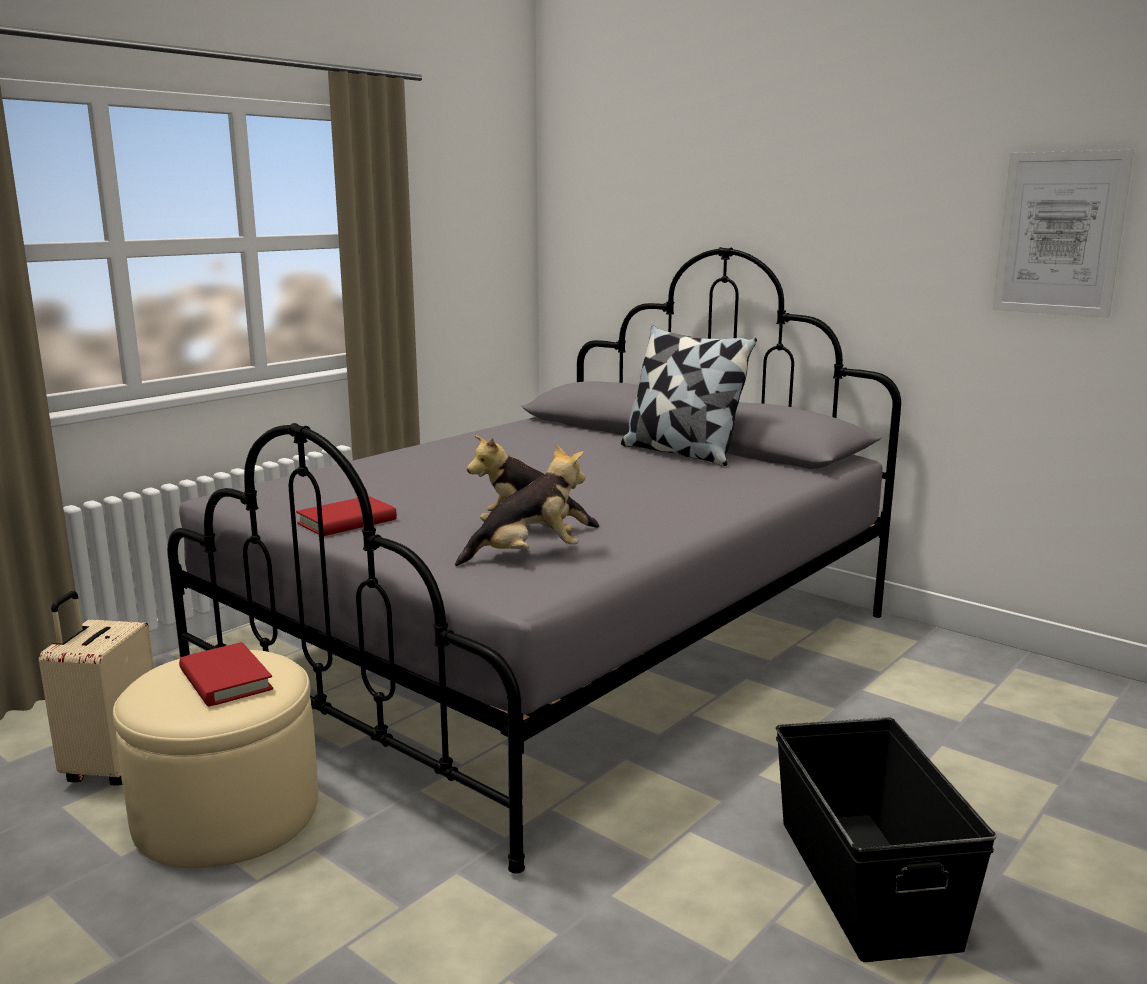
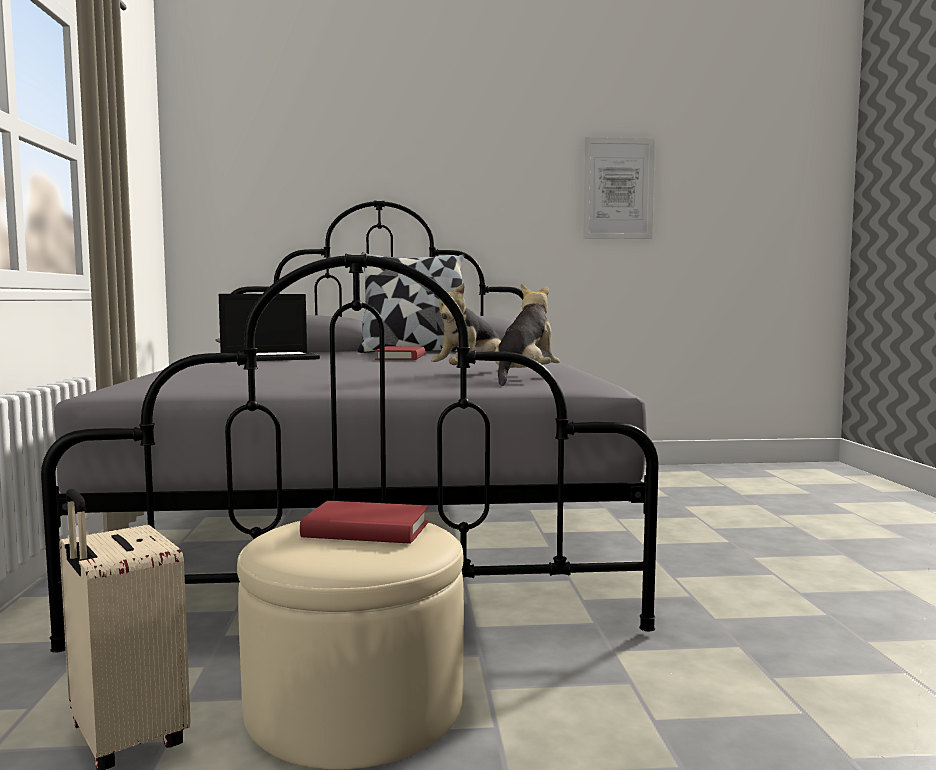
camera: 45 degrees left, 10 degrees down
(347, 522) = (316, 385): red book -> red book (401, 358)
(509, 445) = (270, 358): none -> laptop
(866, 880) = (787, 561): black storage box -> none

